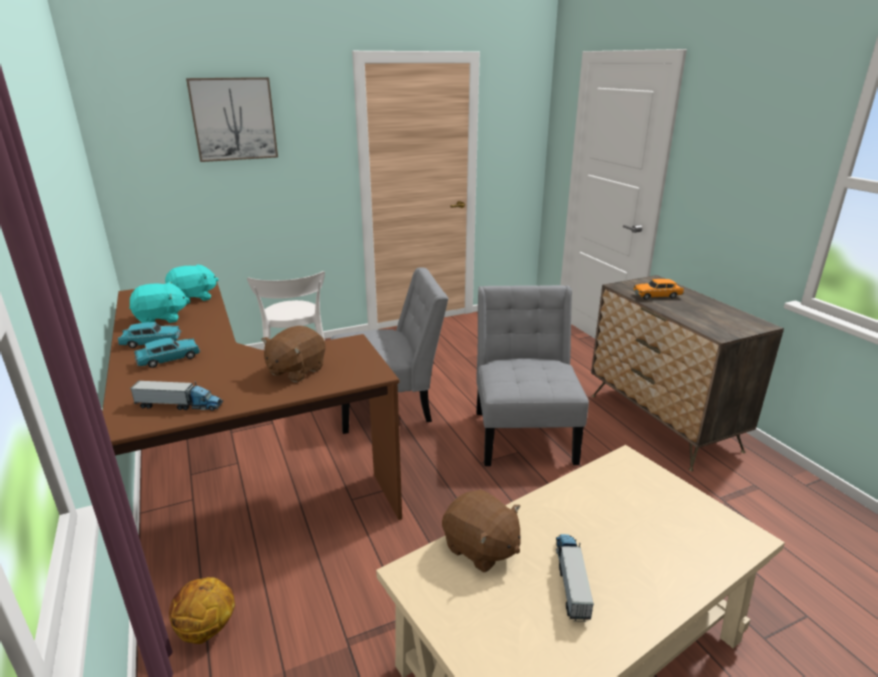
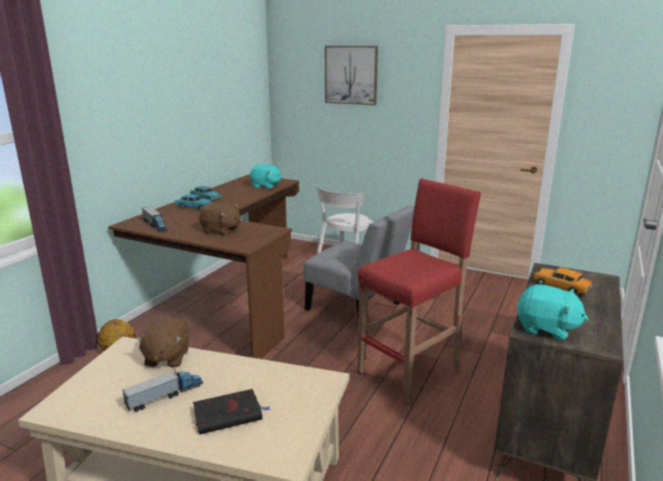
camera: 50 degrees right, 5 degrees down
(161, 319) = (232, 191): turquoise plush toy -> turquoise plush toy (546, 329)
(296, 370) = (221, 231): brown plush toy -> brown plush toy turned 150 degrees counterclockwise
(523, 432) = (410, 370): grey chair -> red stool
(646, 544) = (229, 415): none -> black book

